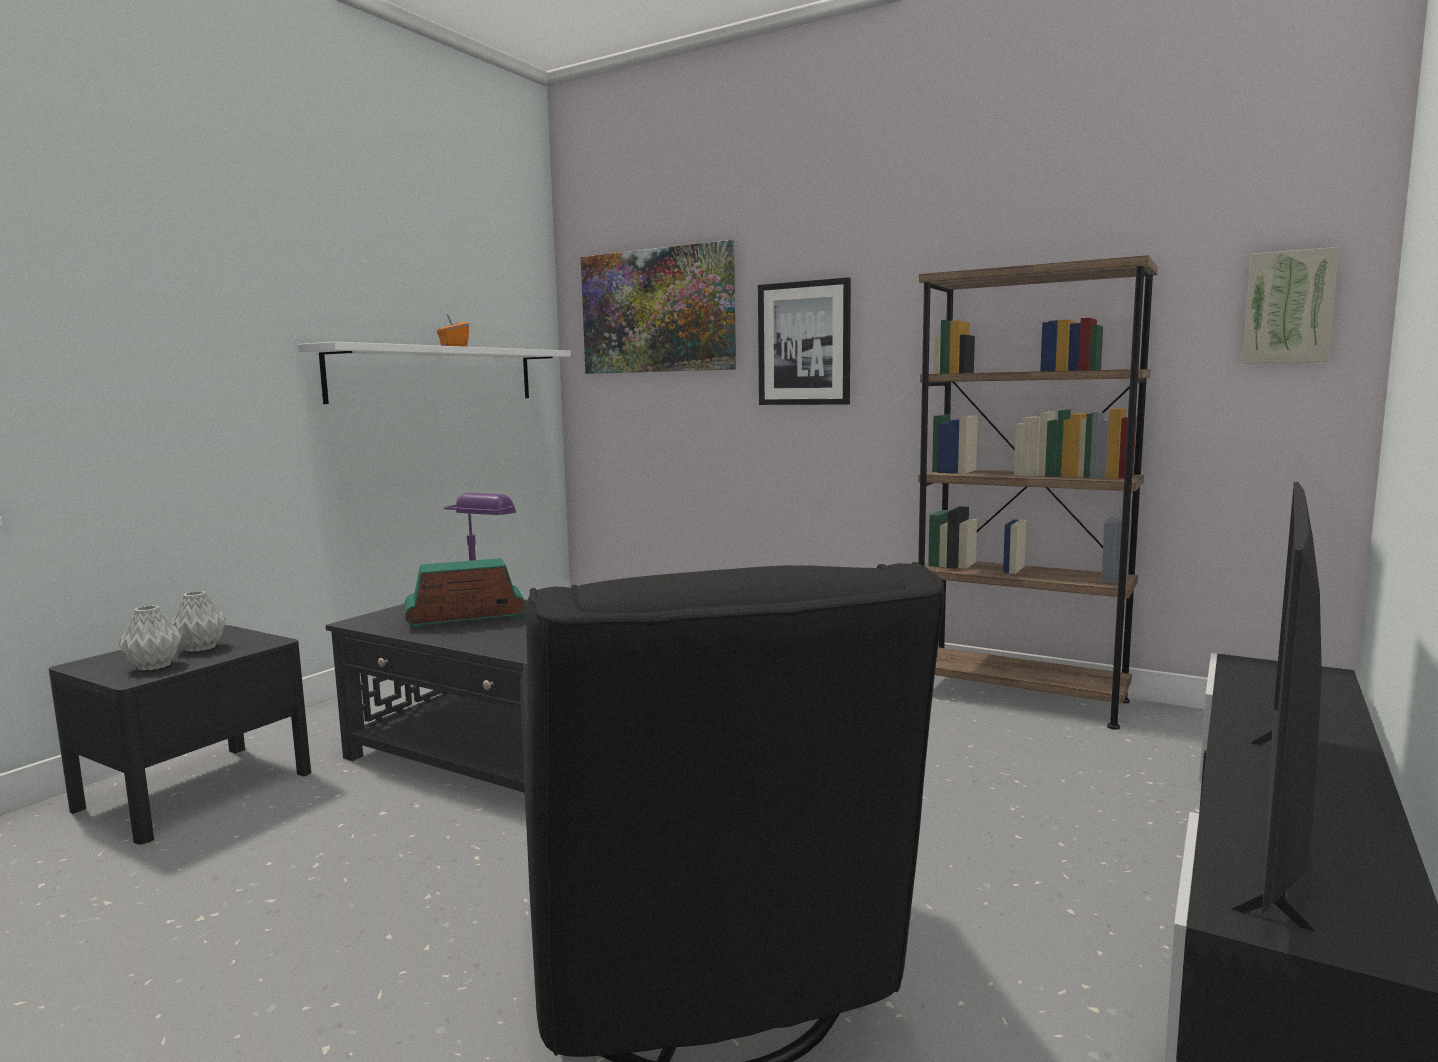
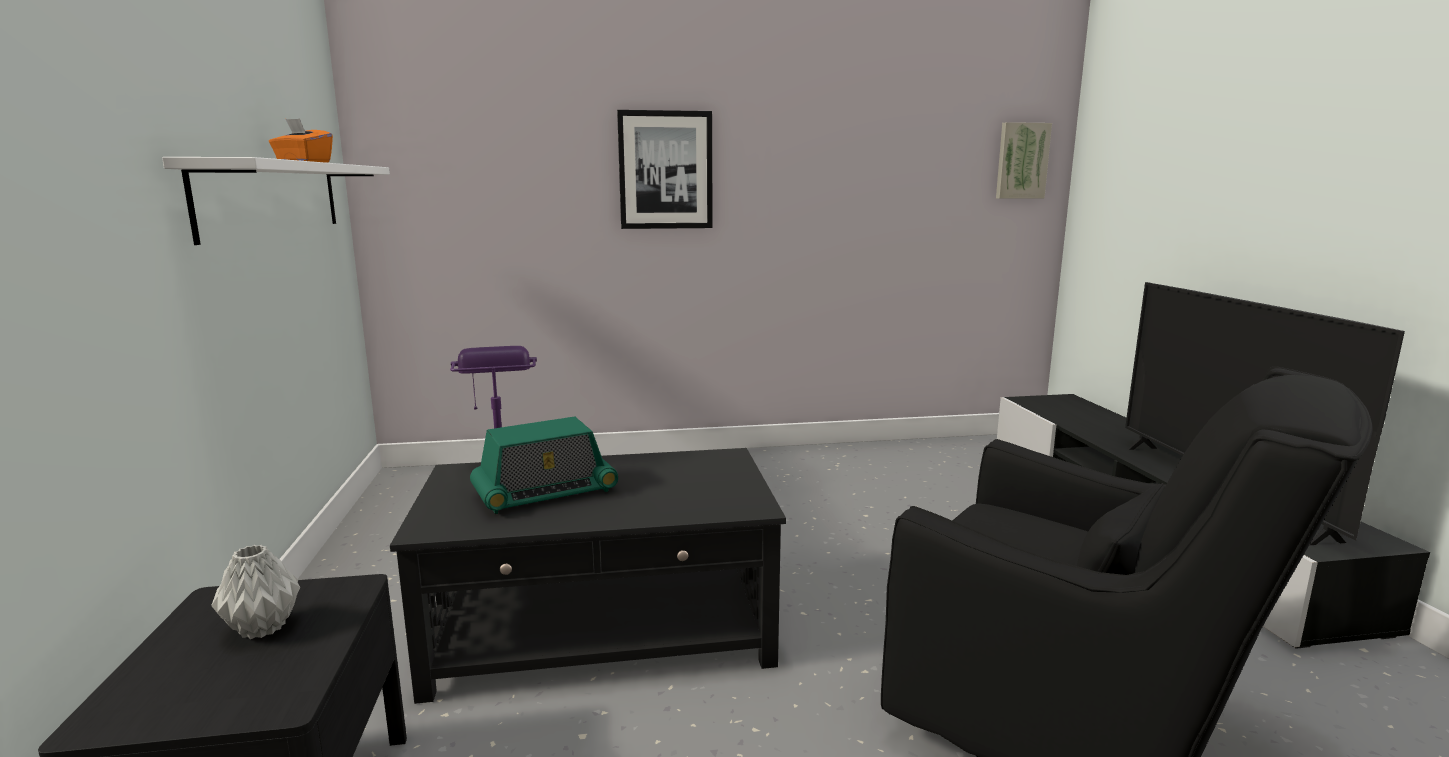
camera: 40 degrees left, 5 degrees up
(155, 666) = (262, 675): grey vase -> none
(465, 618) = (545, 493): radio -> radio turned 150 degrees counterclockwise
(657, 311) = (490, 127): picture -> none
(1019, 698) = (872, 454): brown bookcase -> none

